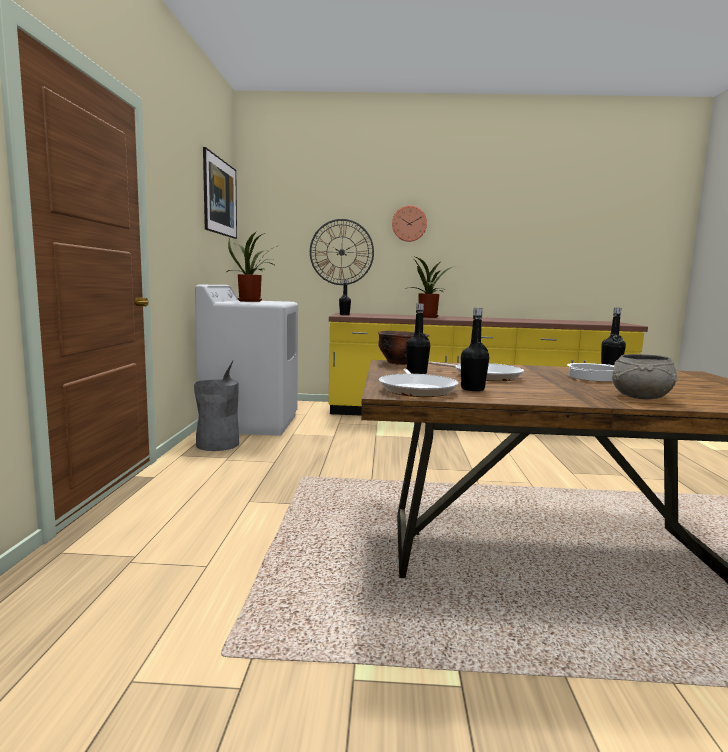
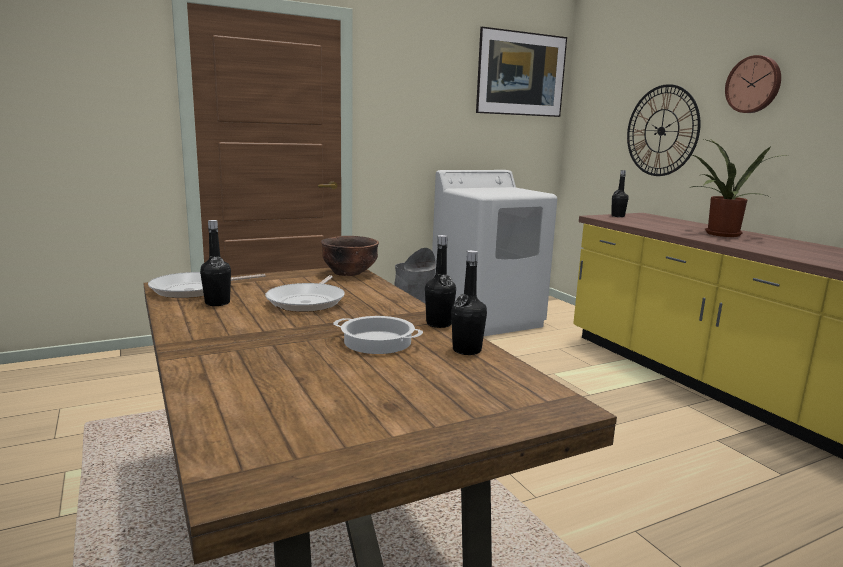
camera: 60 degrees right, 5 degrees up
(252, 301) = (498, 190): potted plant -> none
(416, 373) = (290, 282): black bottle -> black bottle (439, 324)
(641, 397) = (238, 364): grey bowl -> none

